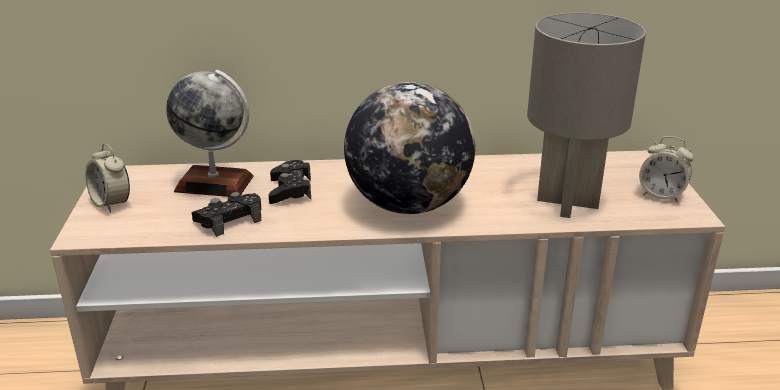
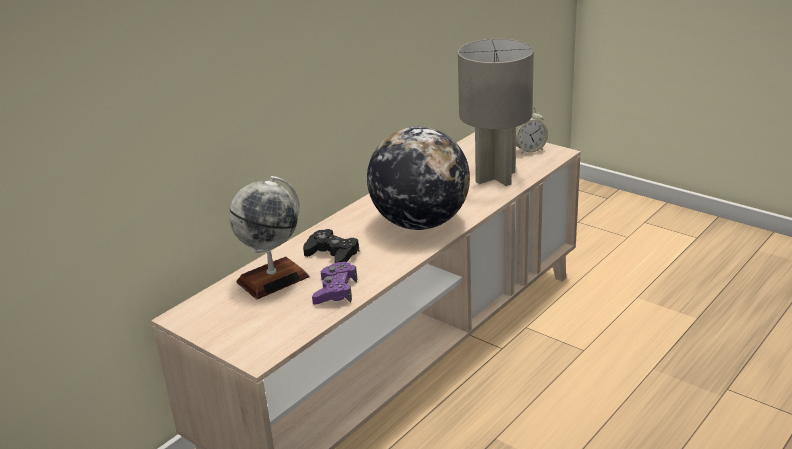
camera: 45 degrees left, 0 degrees up
(111, 203) = (229, 331): alarm clock -> none
(229, 220) = (335, 291): black game controller -> purple game controller

